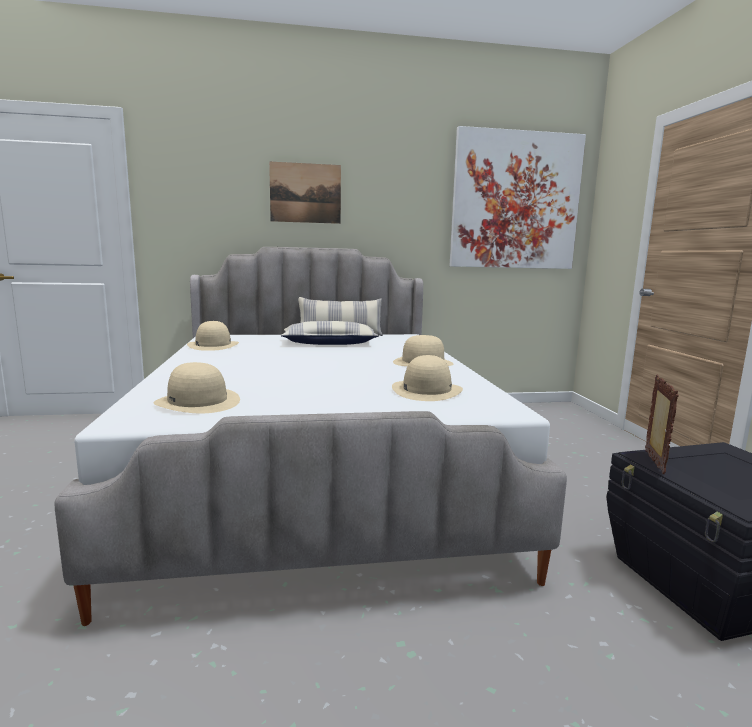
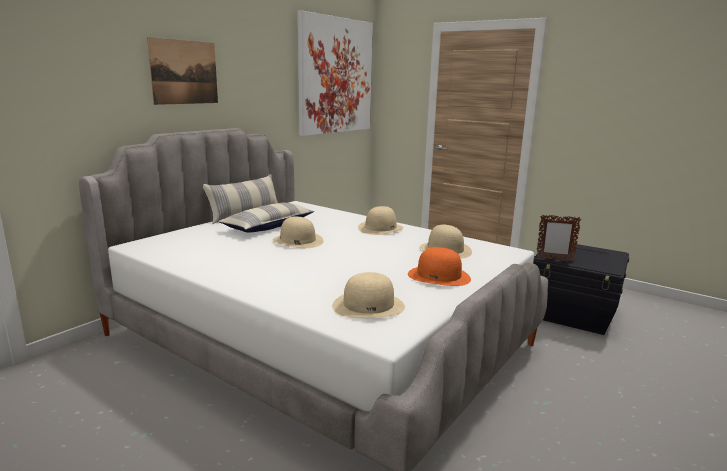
camera: 45 degrees left, 5 degrees up
(213, 345) = (180, 255): beige hat -> beige hat (297, 241)
(336, 404) = (439, 276): none -> orange hat
(653, 462) = (554, 259): picture frame -> picture frame turned 135 degrees clockwise

